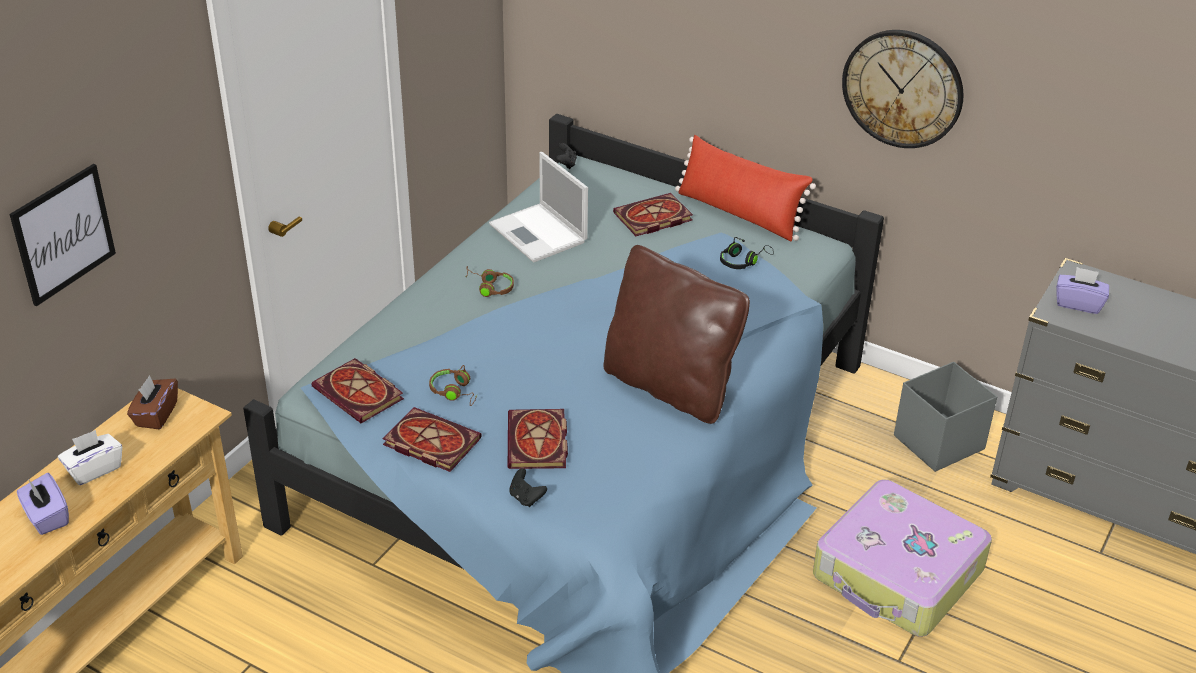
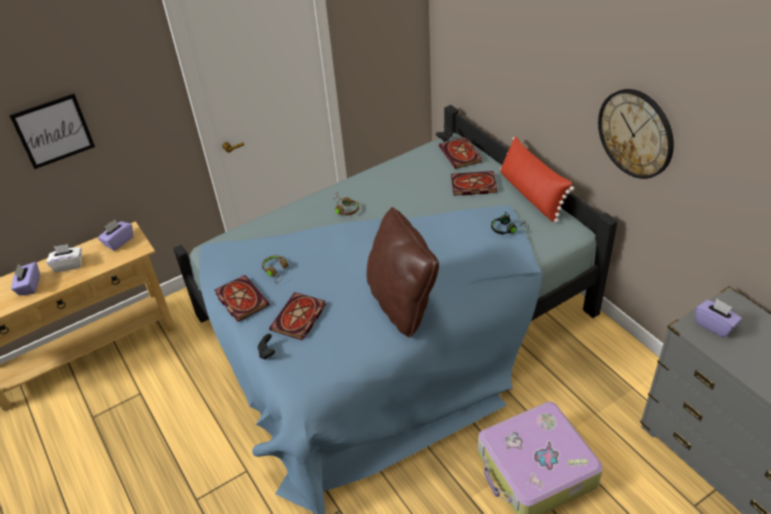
camera: 30 degrees right, 5 degrees up
(156, 415) = (118, 241): brown tissue box -> purple tissue box
(361, 394) = (226, 258): book -> book (461, 155)
(539, 234) = (397, 180): laptop -> none
(937, 443) = (621, 384): grey storage box -> none

